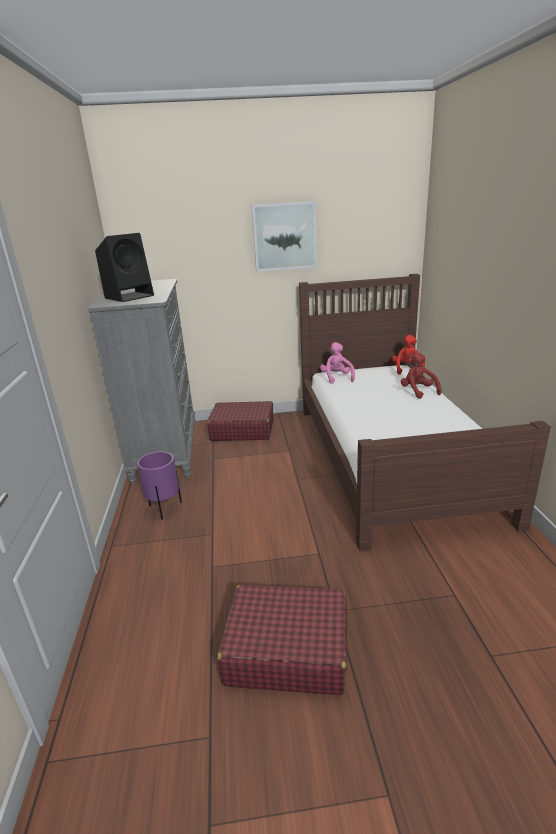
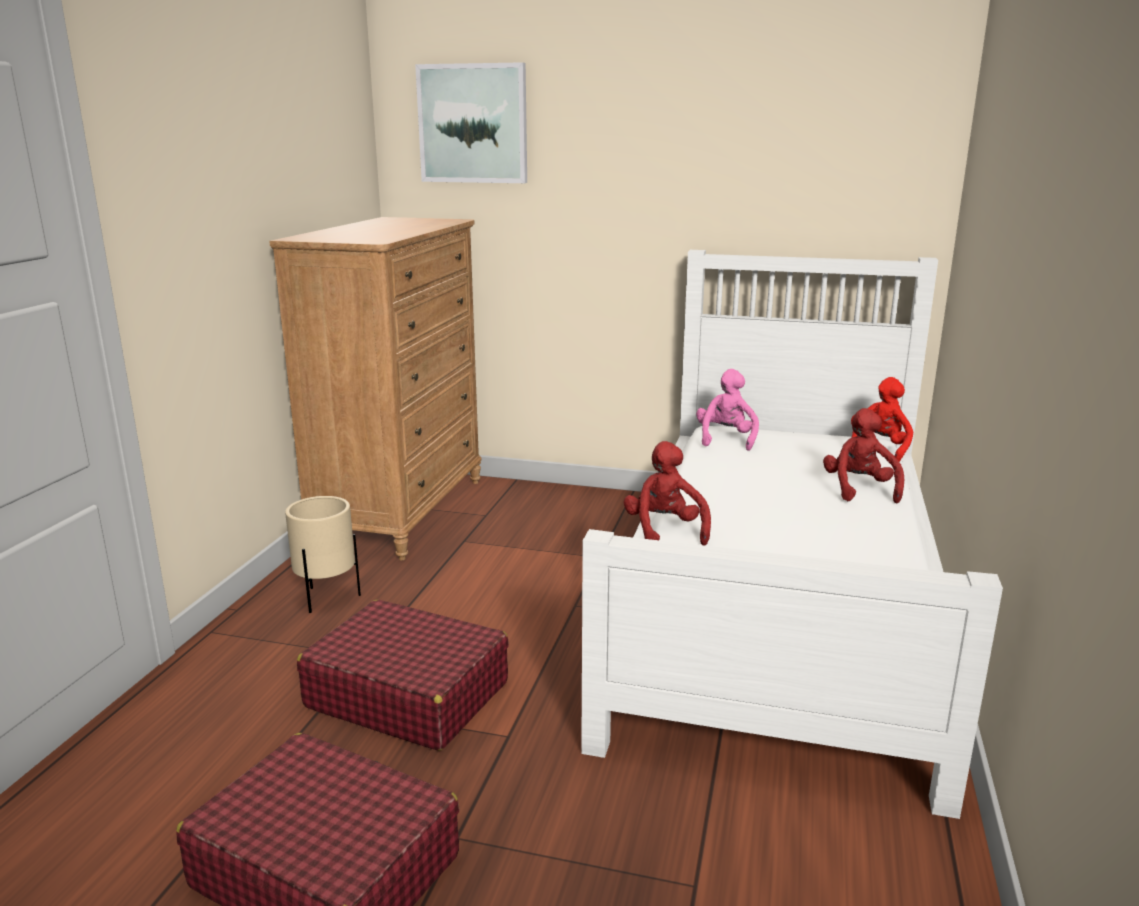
camera: 20 degrees right, 5 degrees down
(130, 296) = (355, 233): black speaker -> none
(165, 451) = (401, 512): grey dresser -> brown dresser
(165, 509) = (328, 599): purple planter -> beige planter
(242, 430) = (548, 506): red suitcase -> red suitcase (407, 694)
(284, 236) = (673, 162): picture -> picture (473, 124)
(354, 431) = (665, 531): none -> red plush toy
(389, 457) = (777, 609): brown bed -> white bed

